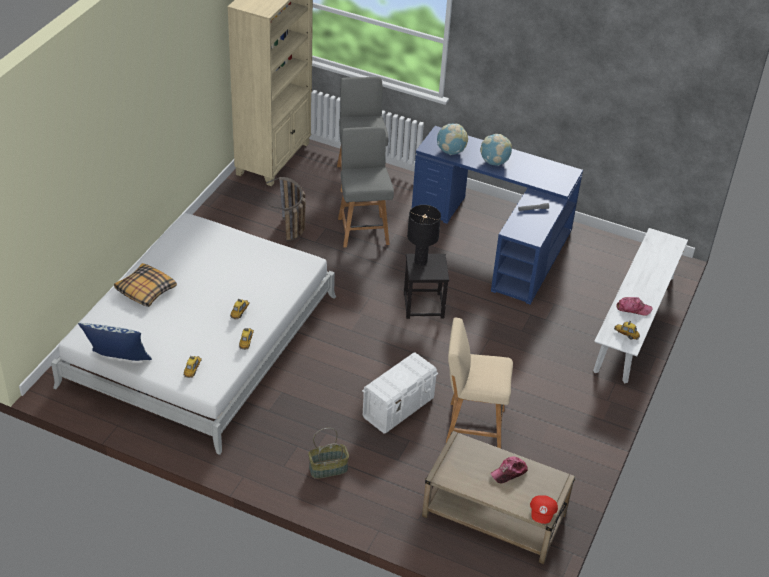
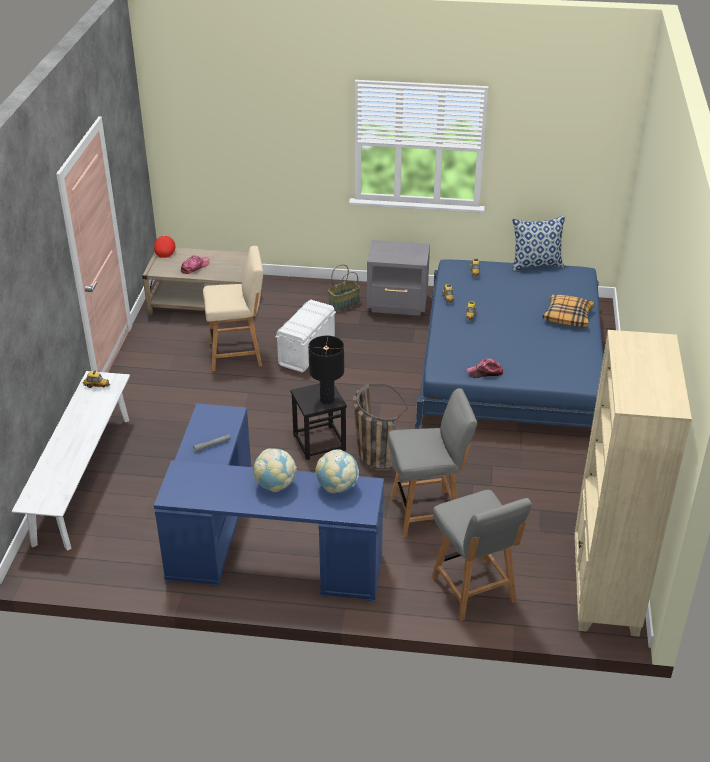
camera: 165 degrees right, 5 degrees down
(201, 340) = (511, 364): white bed -> blue bed
(266, 450) = (398, 304): none -> grey nightstand
(291, 234) = (505, 485): basket -> basket (371, 451)
(363, 230) = (427, 513): grey chair -> grey chair turned 75 degrees counterclockwise
(633, 308) = (88, 412): cap -> cap (485, 372)

